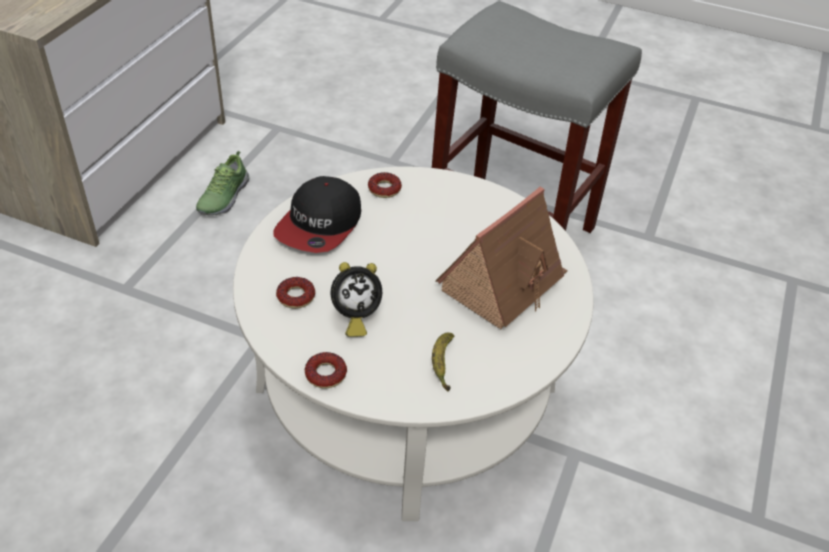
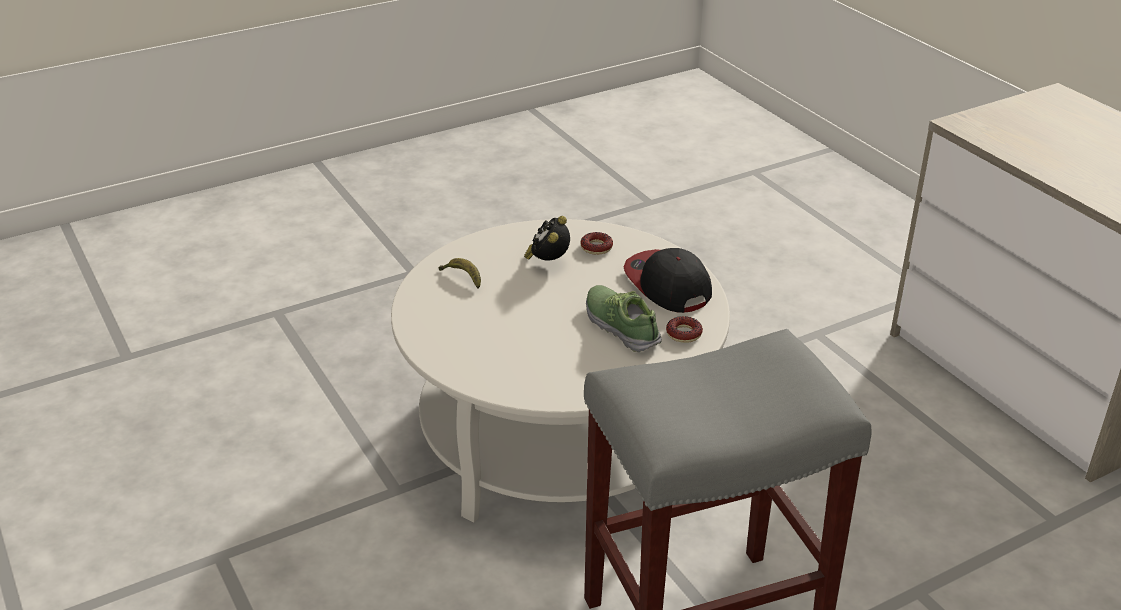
camera: 130 degrees right, 10 degrees down
(223, 197) = (923, 428): shoe -> shoe (621, 326)
(326, 374) = (512, 234): donut -> none
(503, 282) = (501, 340): toy house -> none

